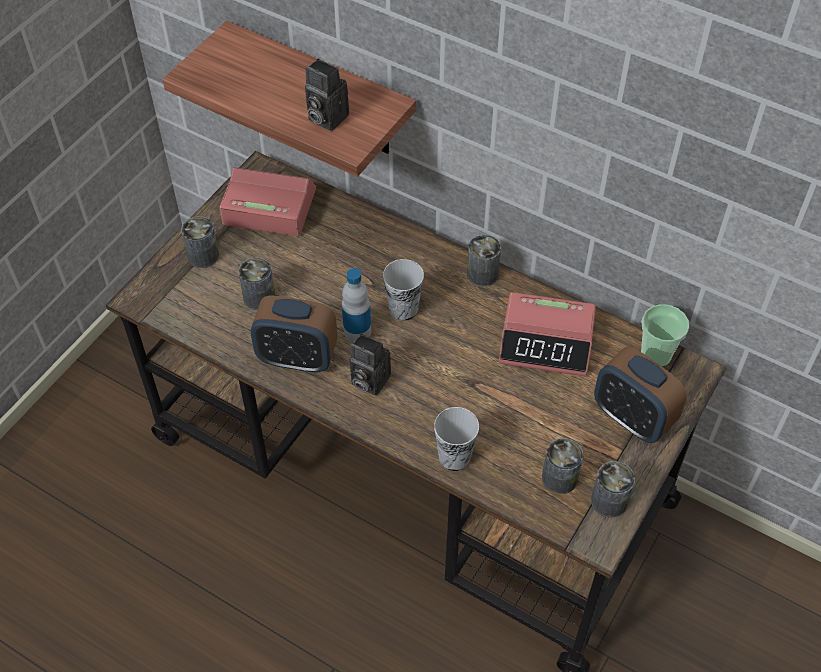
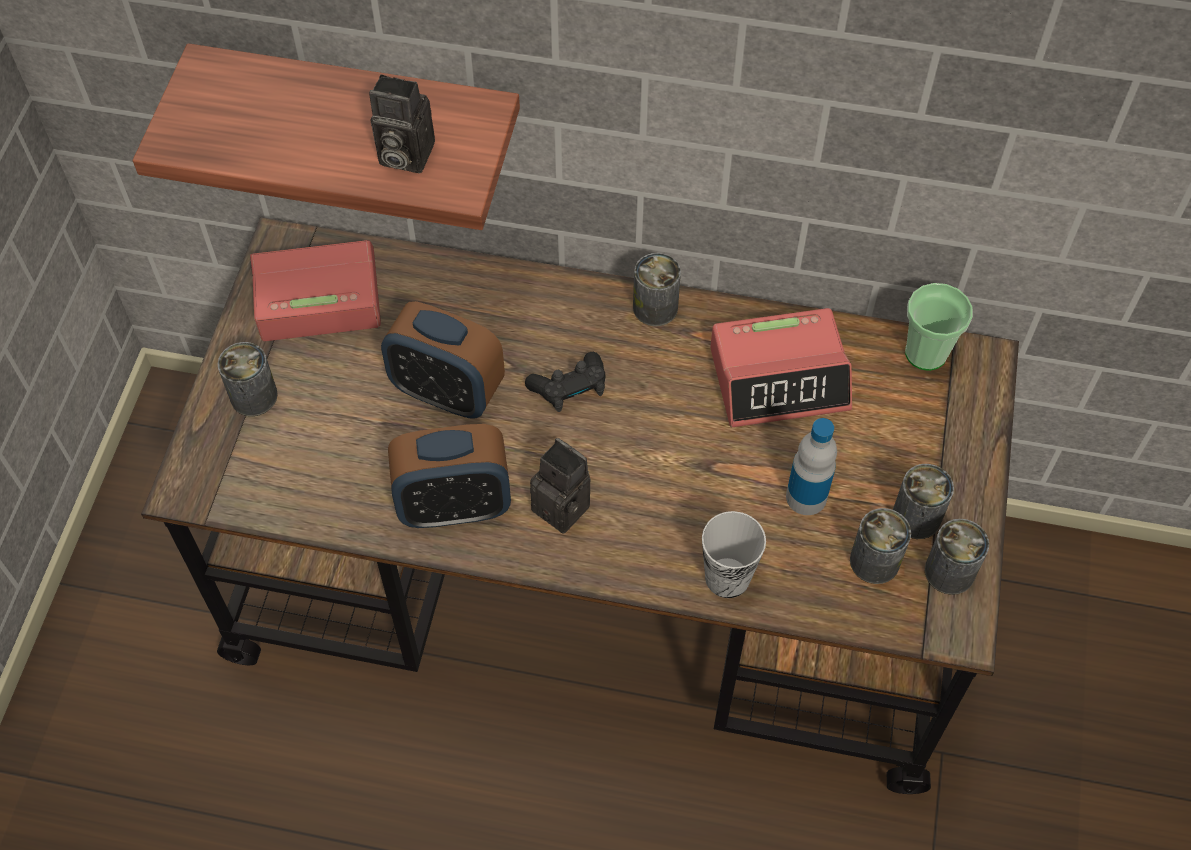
camera: 20 degrees left, 5 degrees up
(259, 297) = (362, 433): can -> can (916, 517)
(357, 331) = (521, 441): bottle -> bottle (806, 497)
(368, 380) = (565, 507): camera -> camera turned 150 degrees counterclockwise
(403, 309) = (570, 389): cup -> black game controller
(632, 418) = (931, 448): alarm clock -> alarm clock (447, 392)

